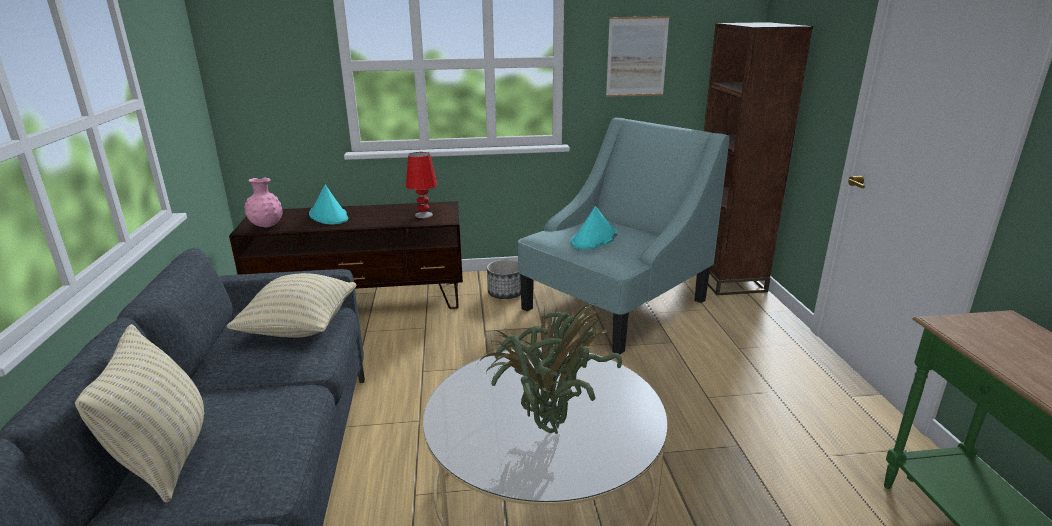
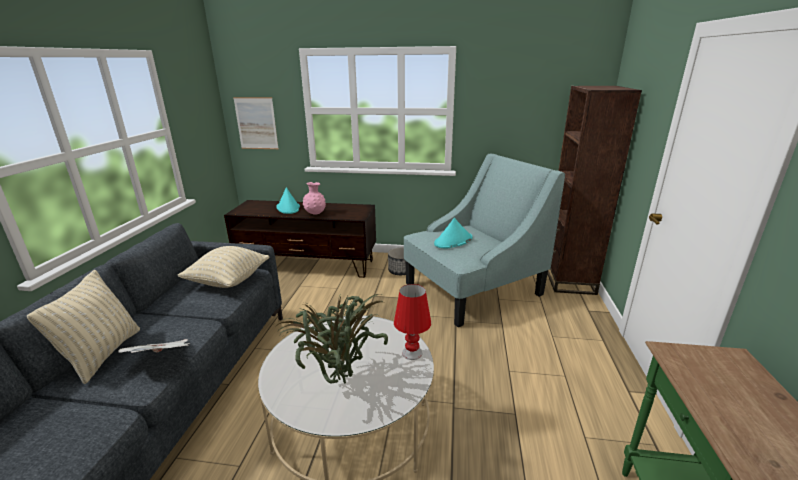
camera: 15 degrees right, 0 degrees up
(267, 226) = (248, 211): pink vase -> pink vase (315, 213)
(274, 446) = (163, 359): none -> newspaper
(424, 215) = (346, 212): red table lamp -> red table lamp (412, 353)
(636, 57) = (509, 110): picture -> picture (256, 123)

